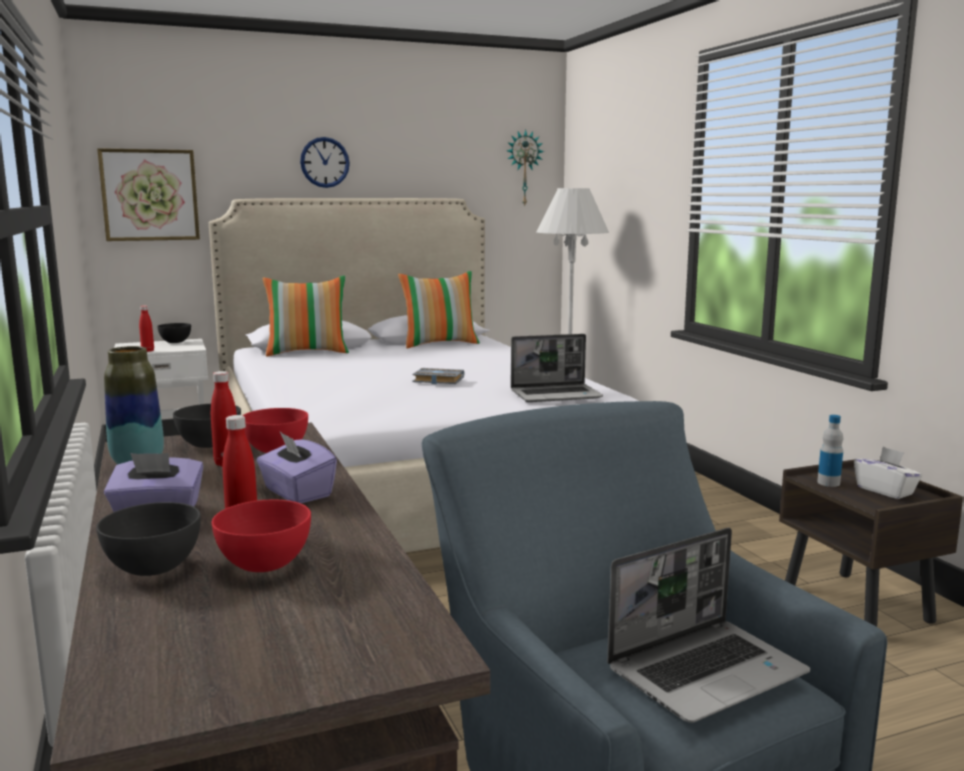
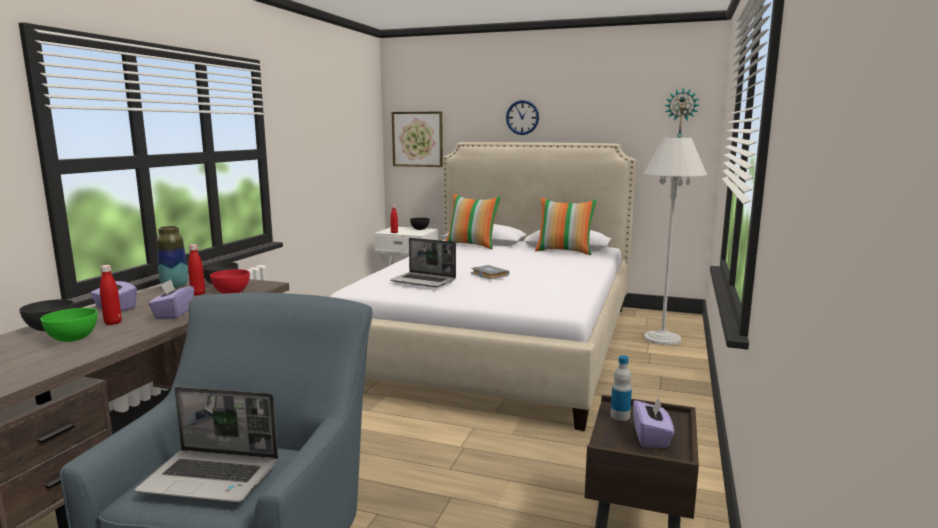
camera: 40 degrees right, 0 degrees up
(263, 564) = (72, 338): red bowl -> green bowl
(556, 395) = (530, 299): laptop -> laptop (424, 281)
(885, 491) = (651, 437): white tissue box -> purple tissue box

